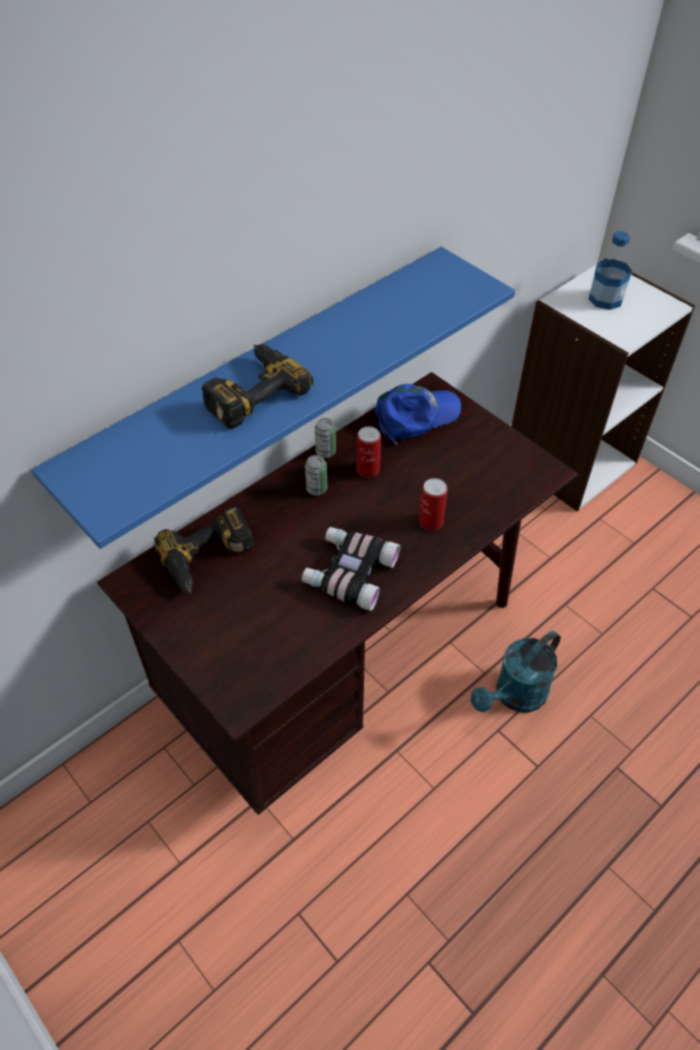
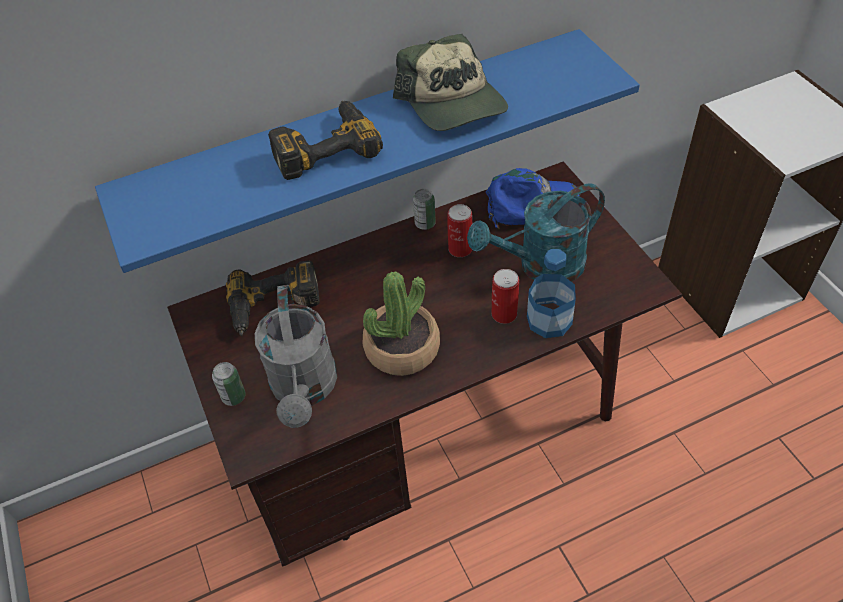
camera: 20 degrees right, 0 degrees up
(271, 631) = (305, 389): none -> grey watering can
(316, 489) = (402, 259): can -> can (234, 396)
(349, 572) = (402, 348): binoculars -> potted plant
(356, 331) = (453, 102): none -> cap
(515, 696) = (588, 515): turquoise watering can -> turquoise watering can (541, 266)
(605, 299) = (780, 113): bottle -> bottle (549, 320)

